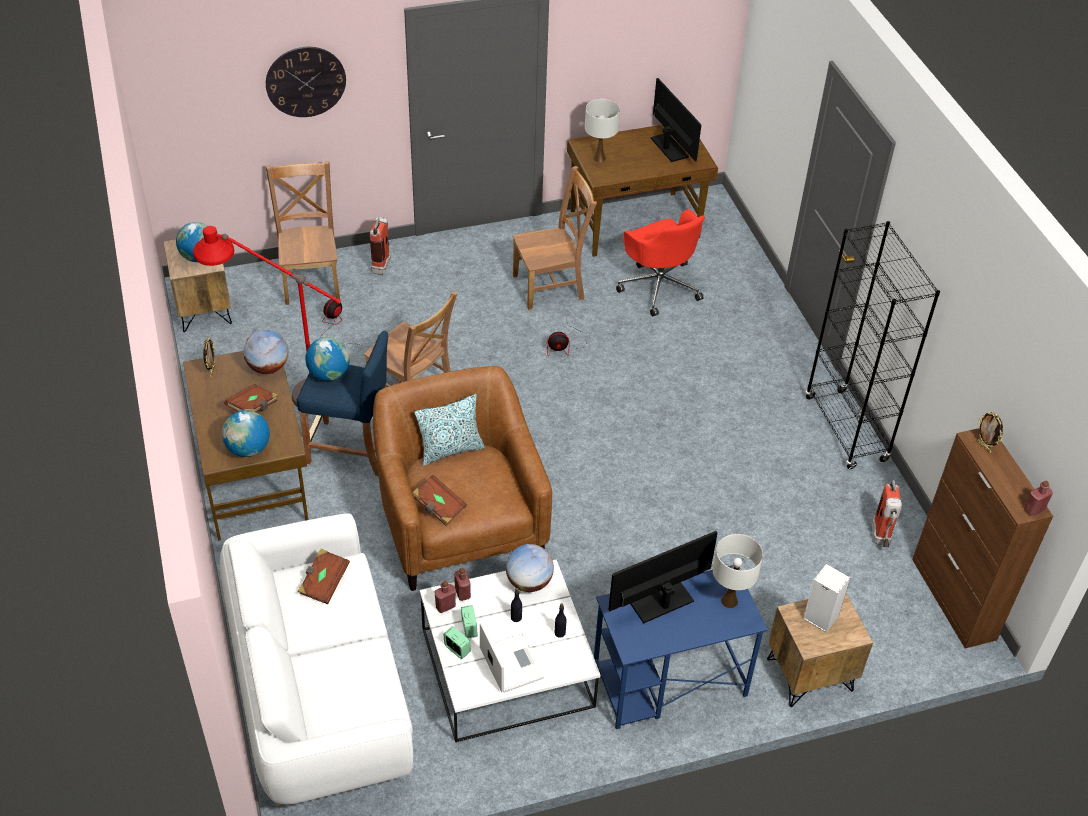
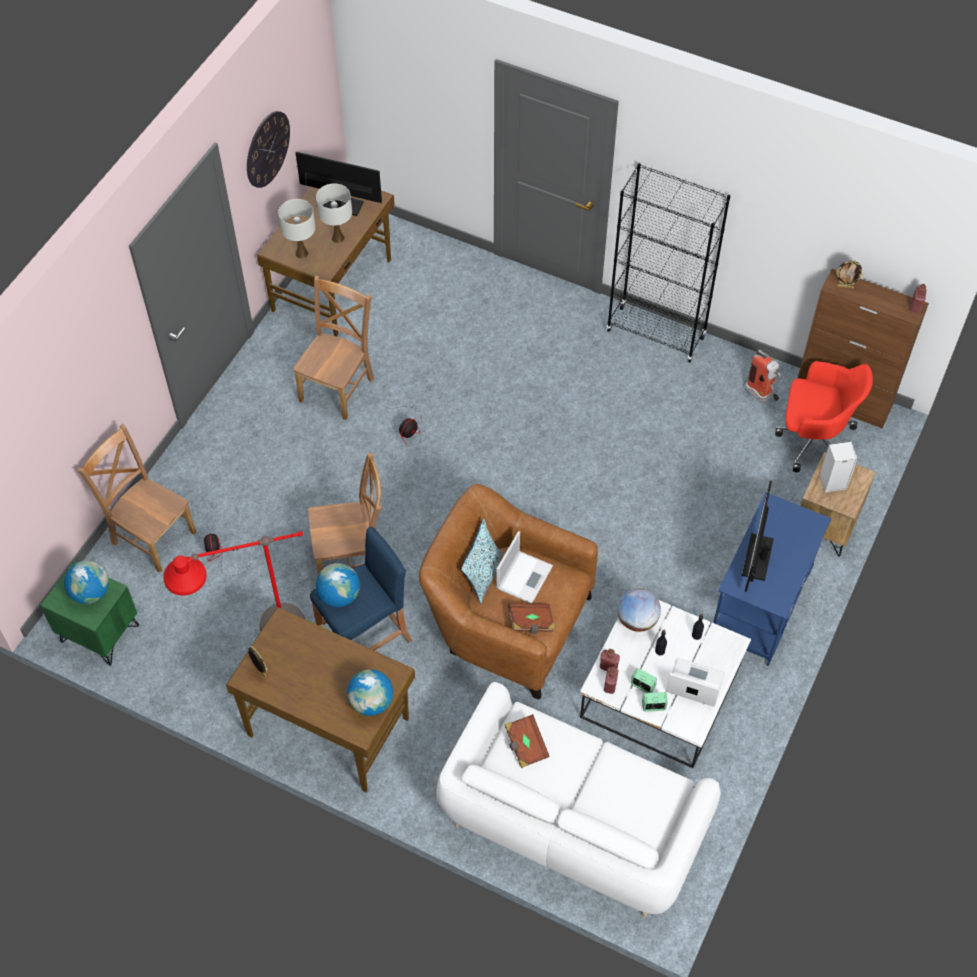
camera: 45 degrees left, 10 degrees up
(203, 310) = (99, 634): brown nightstand -> green nightstand
(253, 407) = (330, 670): brown book -> none
(268, 367) = (296, 630): globe -> none
(305, 81) = (81, 371): wall clock -> wall clock (267, 149)
(382, 263) = (188, 474): fire extinguisher -> none
(478, 474) = (524, 576): none -> laptop
(659, 286) = (411, 323): red office chair -> red office chair (813, 440)
(729, 601) = (791, 519): white table lamp -> white table lamp (338, 238)

